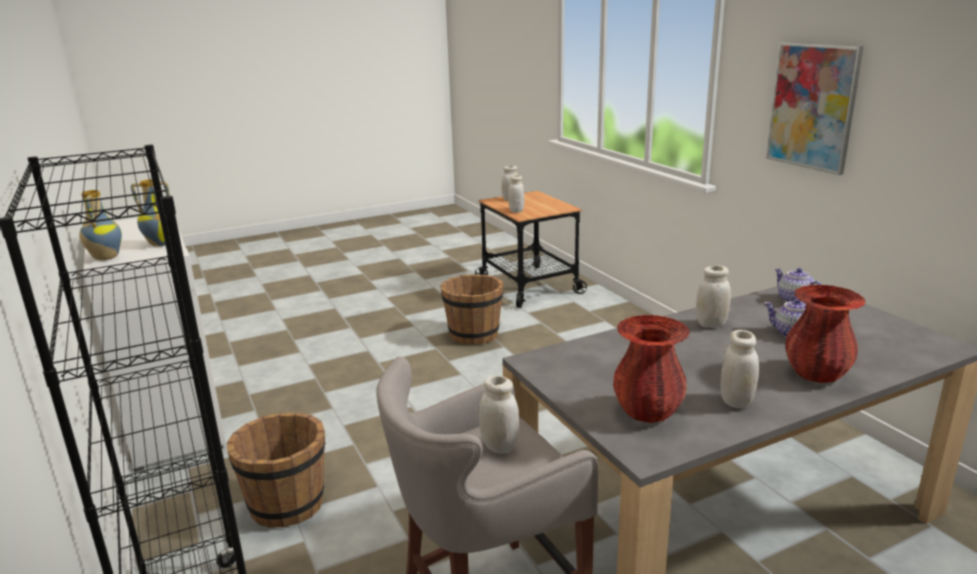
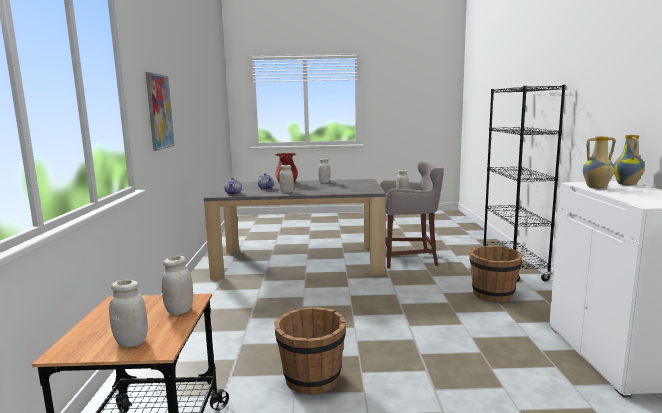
camera: 155 degrees left, 10 degrees down
(647, 411) = (354, 183): red vase -> none

